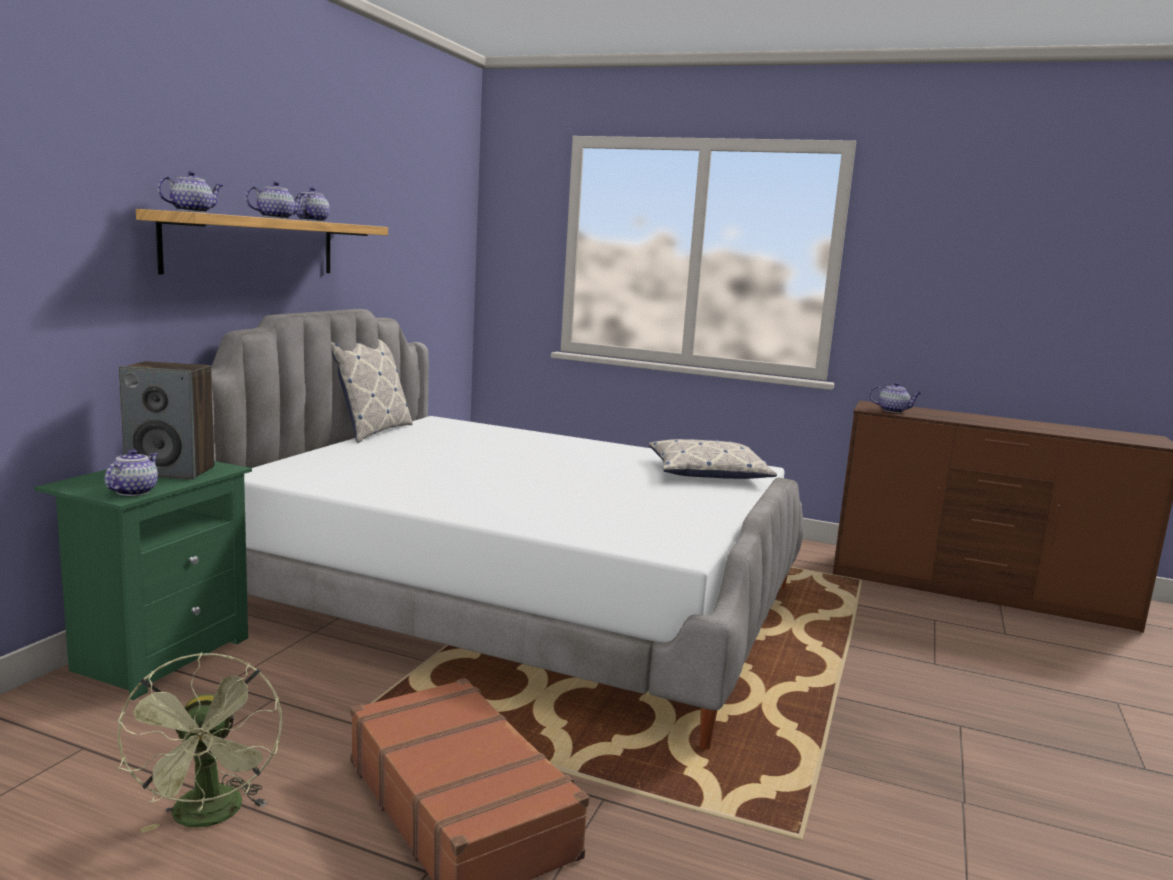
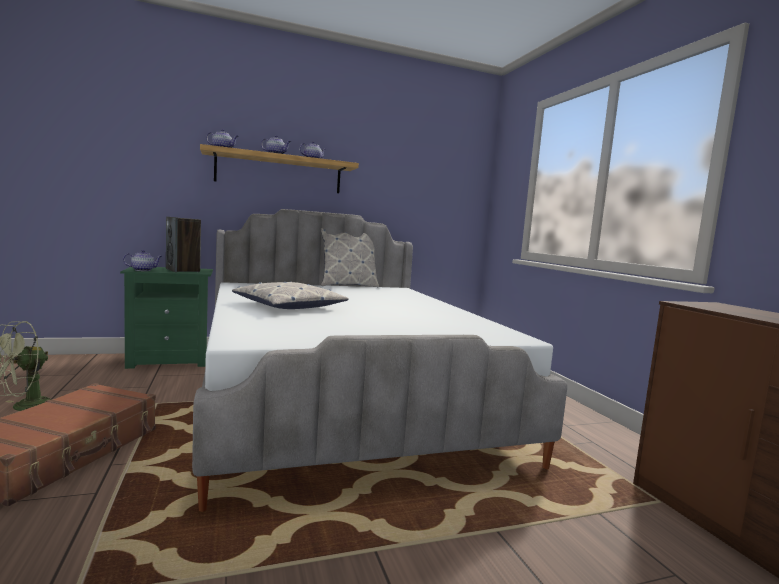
camera: 50 degrees right, 5 degrees down
(707, 472) = (463, 330): pillow -> pillow (289, 306)
(893, 411) = (719, 308): teapot -> none

